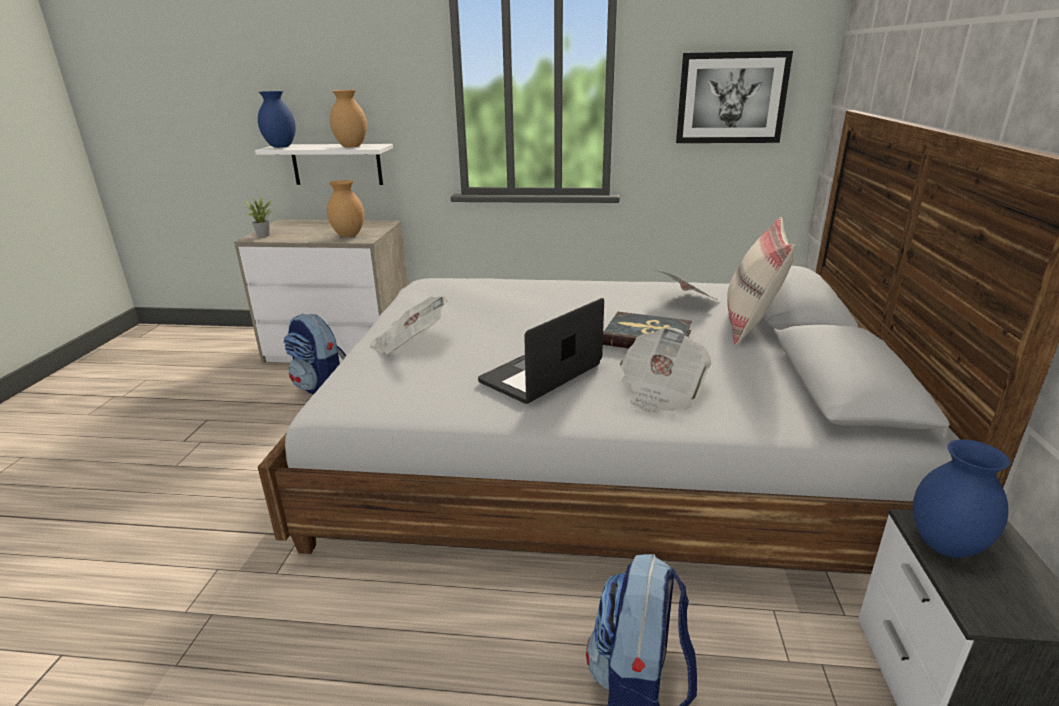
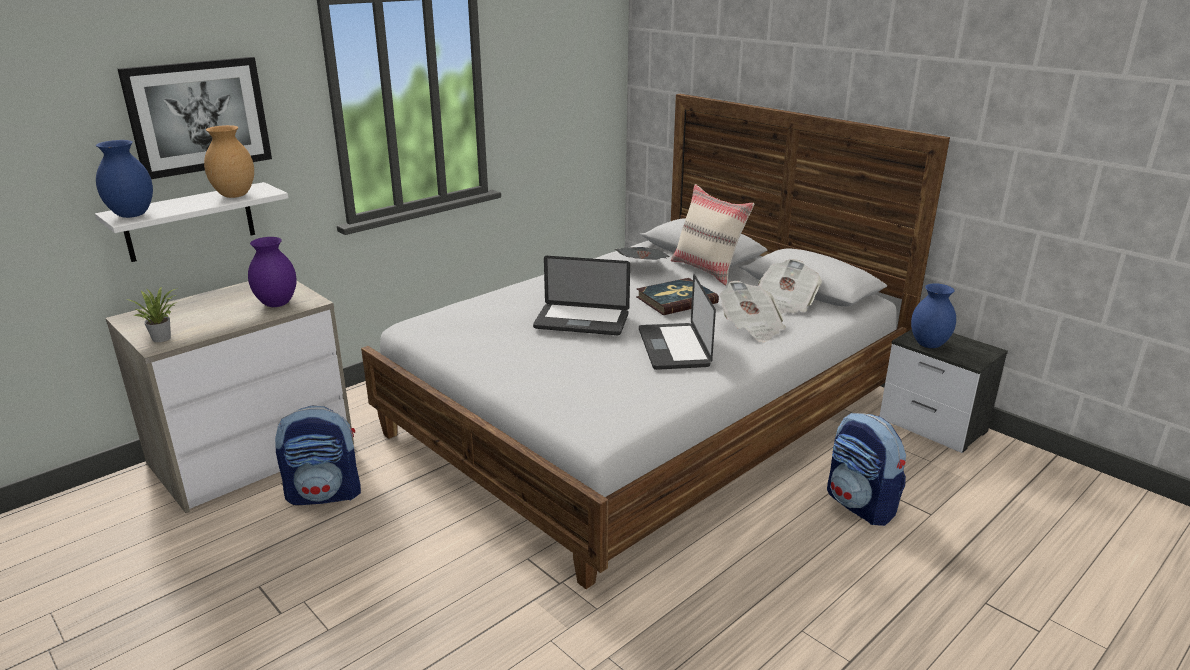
camera: 50 degrees left, 0 degrees up
(348, 235) = (277, 304): brown vase -> purple vase
(410, 344) = (545, 371): newspaper -> newspaper (786, 303)
(521, 321) = (581, 321): none -> laptop
(731, 98) = (567, 87): picture -> picture (198, 116)

